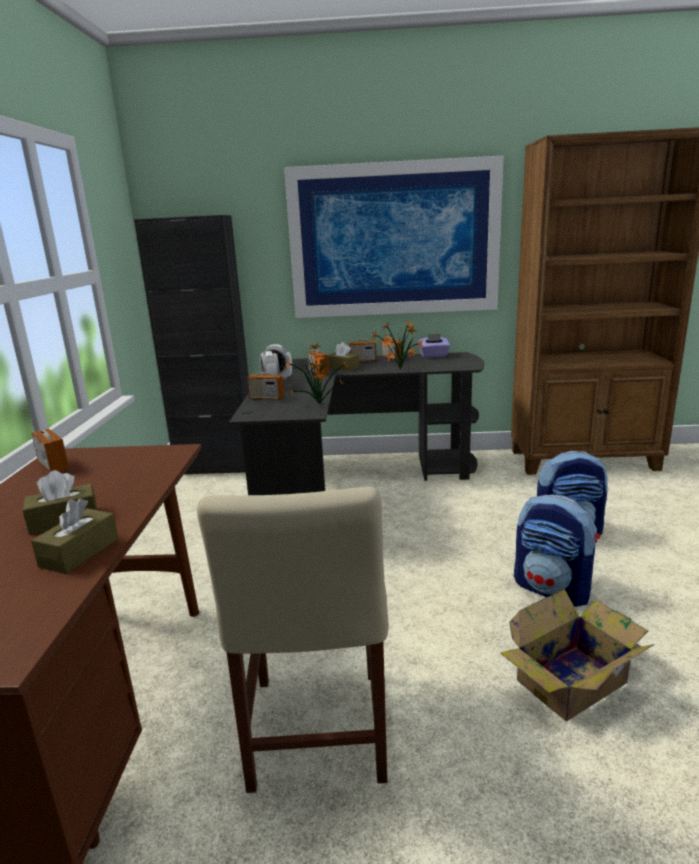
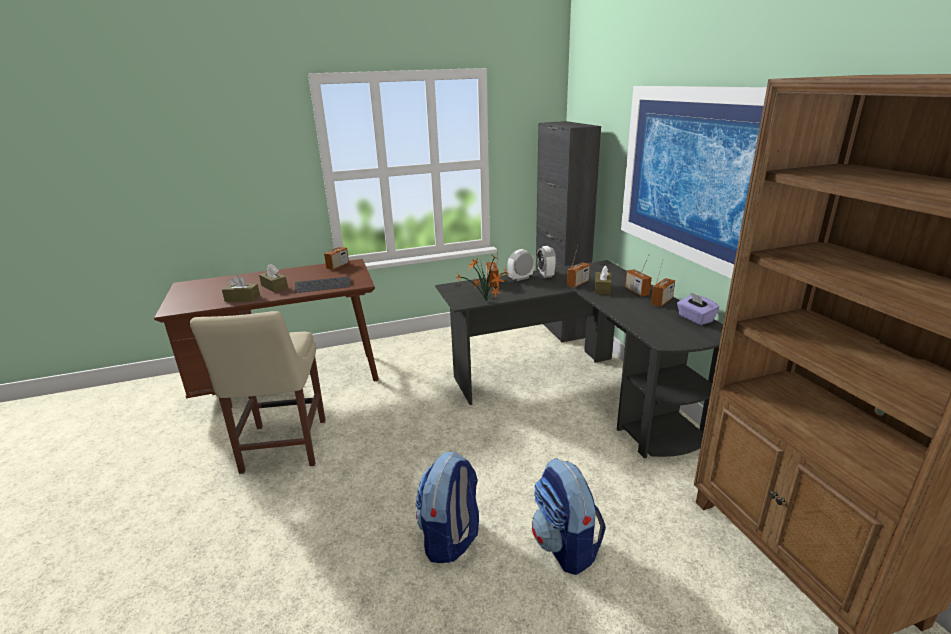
camera: 70 degrees right, 5 degrees up
(139, 477) = (323, 286): none -> keyboard
(316, 735) = (283, 448): beige chair -> beige chair turned 75 degrees counterclockwise
(399, 369) = (618, 311): potted plant -> none
(575, 680) = (332, 557): cardboard box -> none

